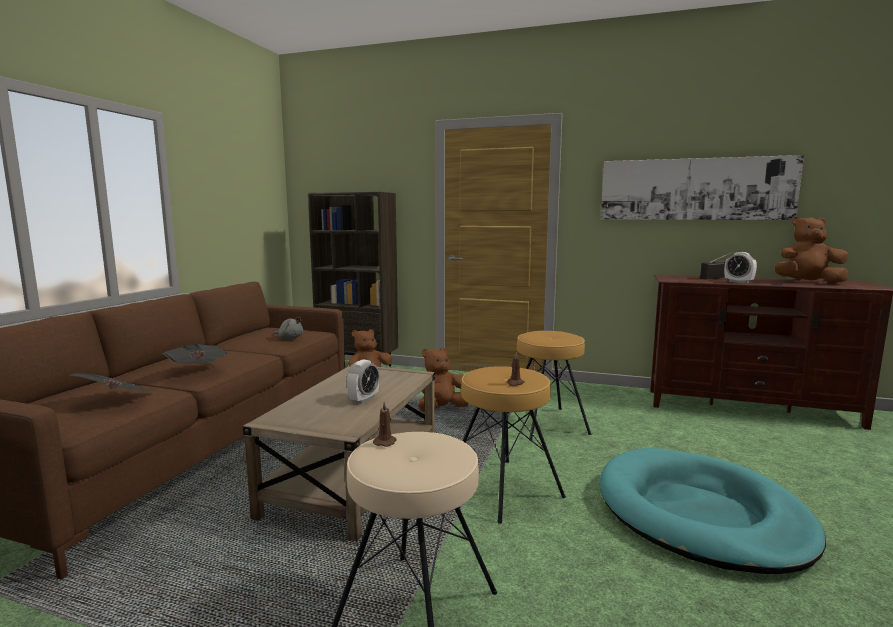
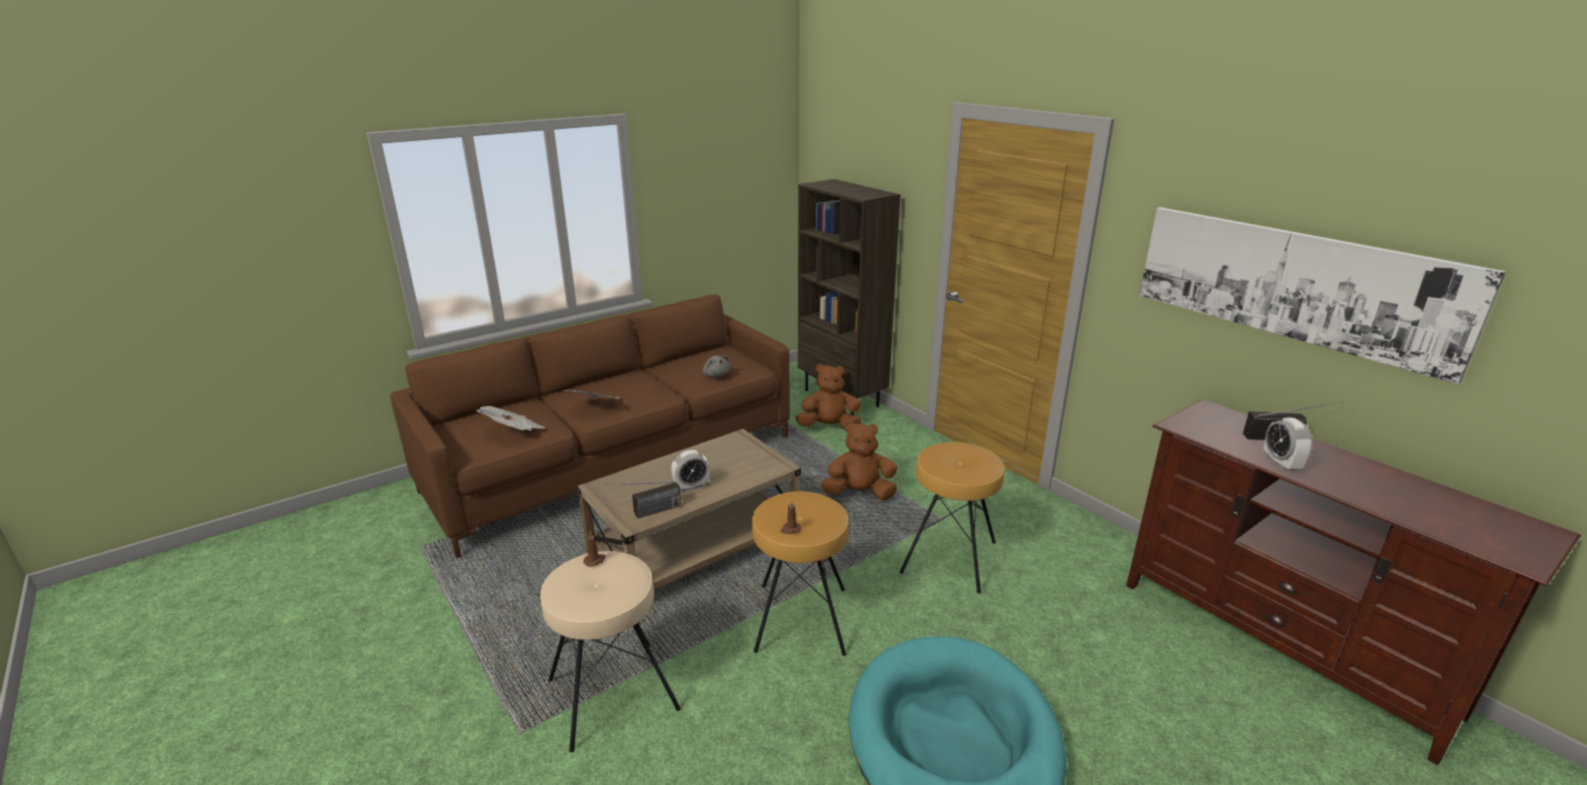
camera: 35 degrees right, 15 degrees up
(348, 423) = (646, 513): none -> radio
(807, 282) = (1414, 501): brown plush toy -> none

